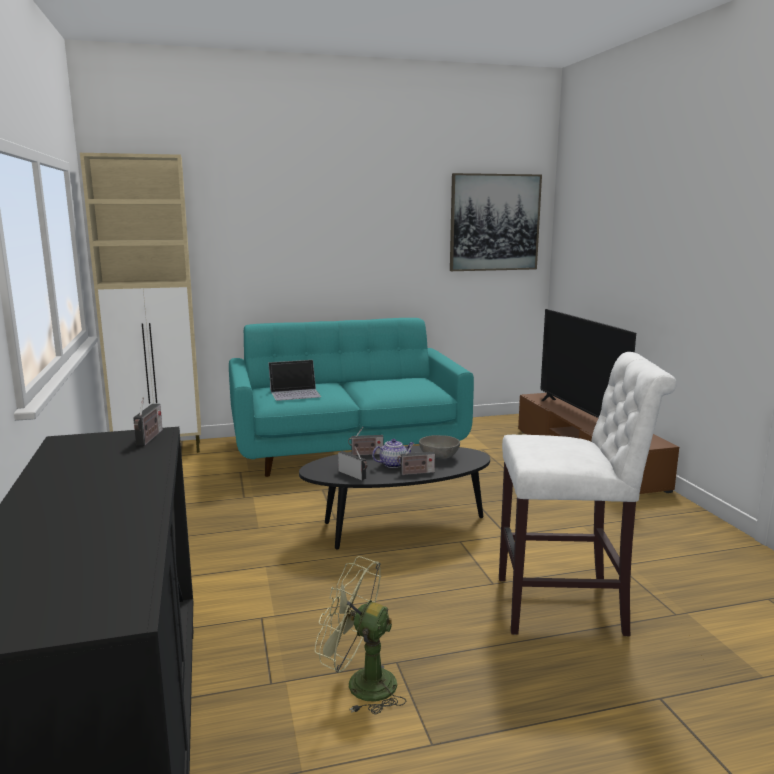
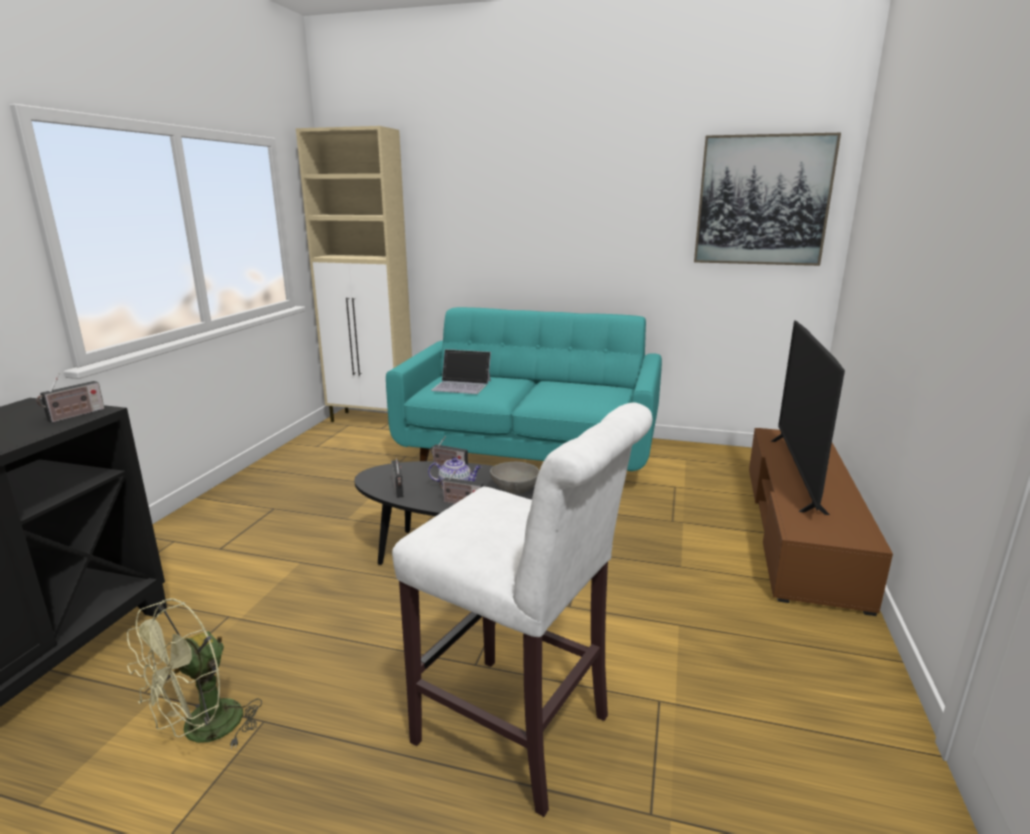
camera: 30 degrees right, 5 degrees up
(360, 684) = (202, 732): green fan -> green fan turned 105 degrees counterclockwise

